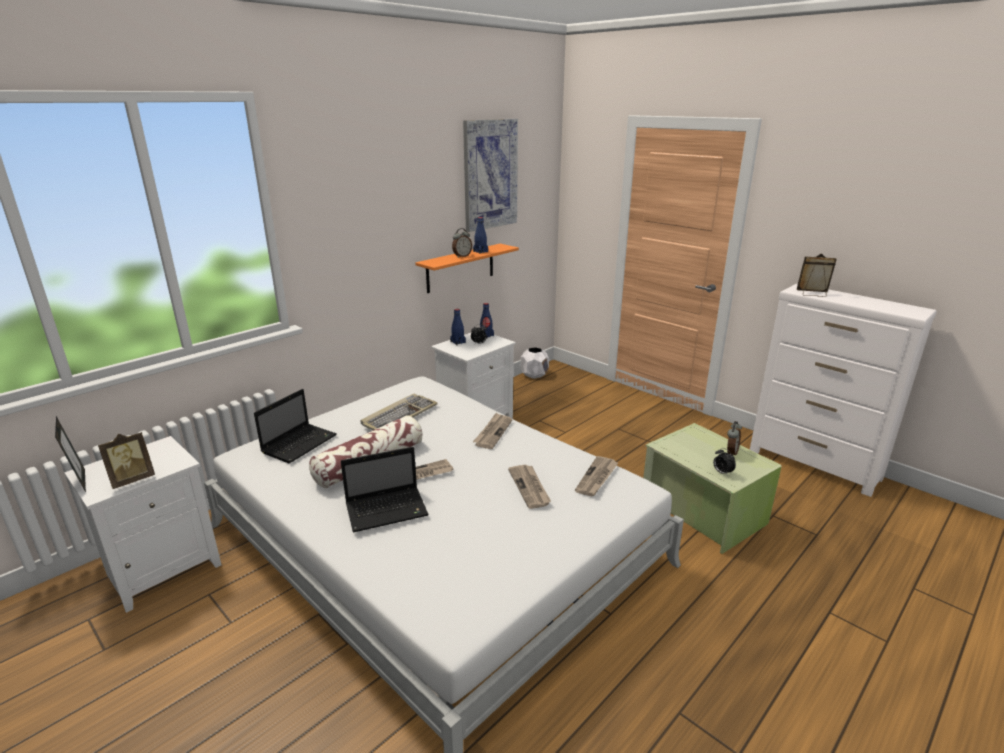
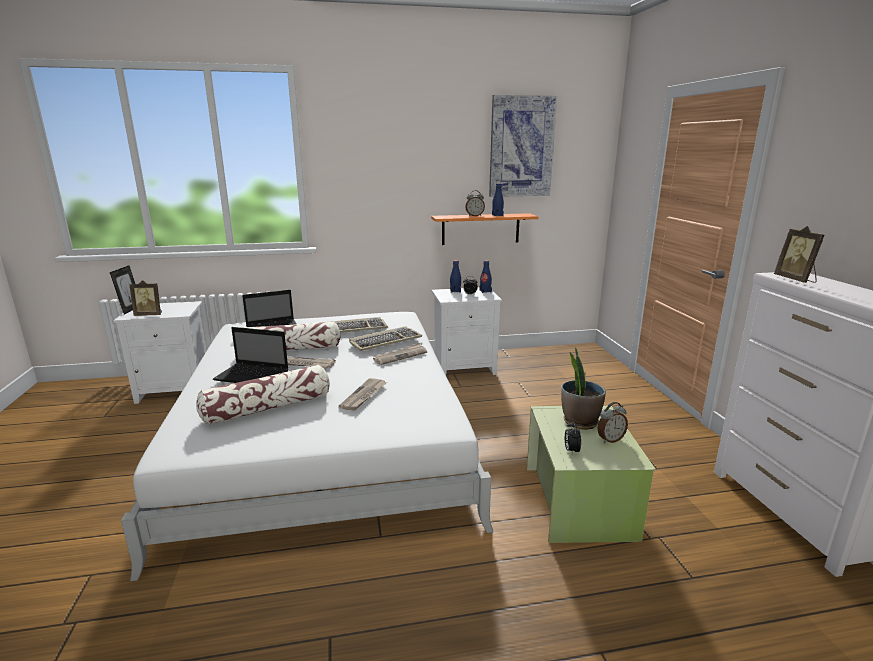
camera: 35 degrees right, 5 degrees down
(456, 420) = (385, 341): none -> keyboard
(463, 537) = (268, 408): none -> pillow
(534, 375) = (560, 349): white planter -> none
(597, 478) = (425, 407): newspaper -> none
(694, 445) = (579, 422): none -> potted plant
(812, 294) = (795, 280): picture frame -> picture frame turned 150 degrees counterclockwise

